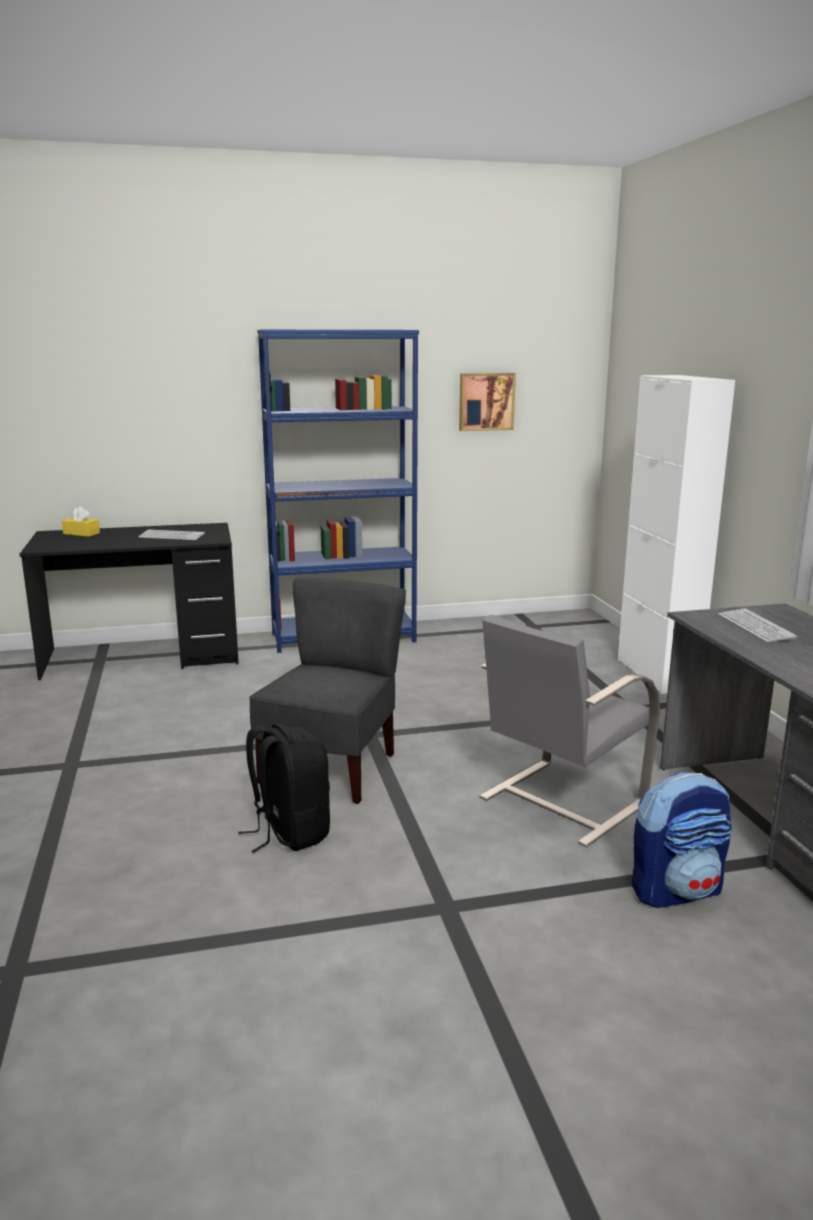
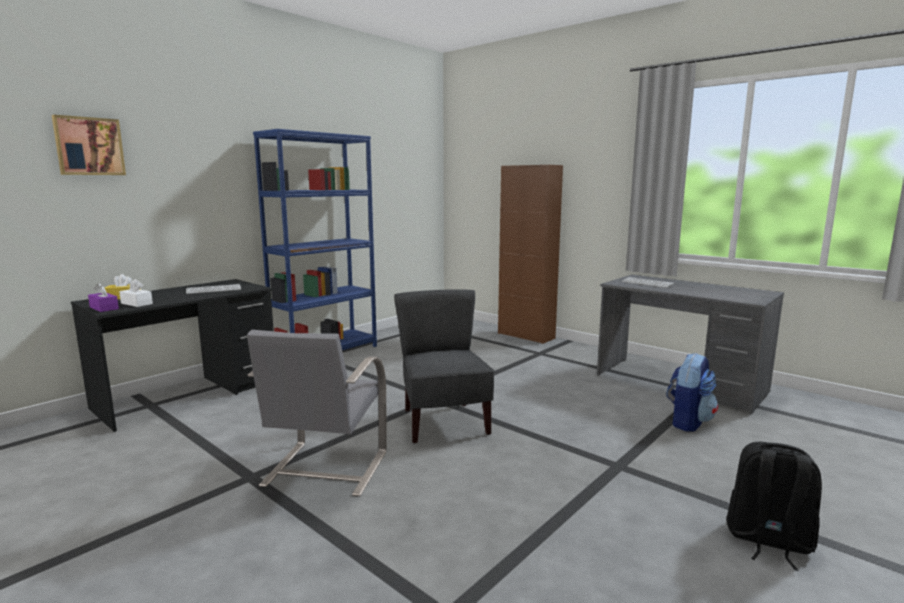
camera: 35 degrees left, 5 degrees down
(40, 545) = (104, 308): none -> purple tissue box
(74, 543) = (136, 303): none -> white tissue box
(289, 832) = (478, 462): black backpack -> black backpack (768, 541)
(486, 401) = (388, 187): picture -> picture (89, 146)
(560, 802) = (582, 401): grey chair -> grey chair (324, 469)
(657, 674) = (526, 336): white cabinet -> brown cabinet

